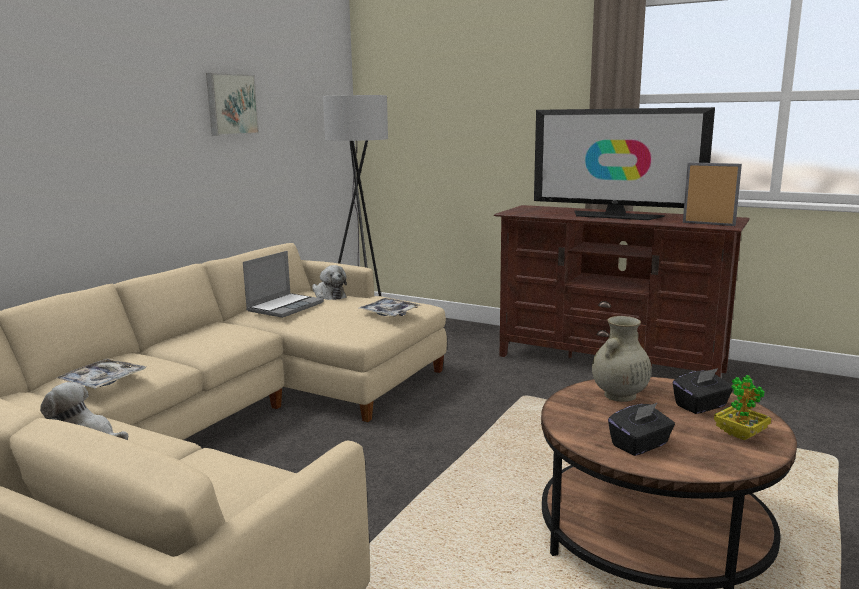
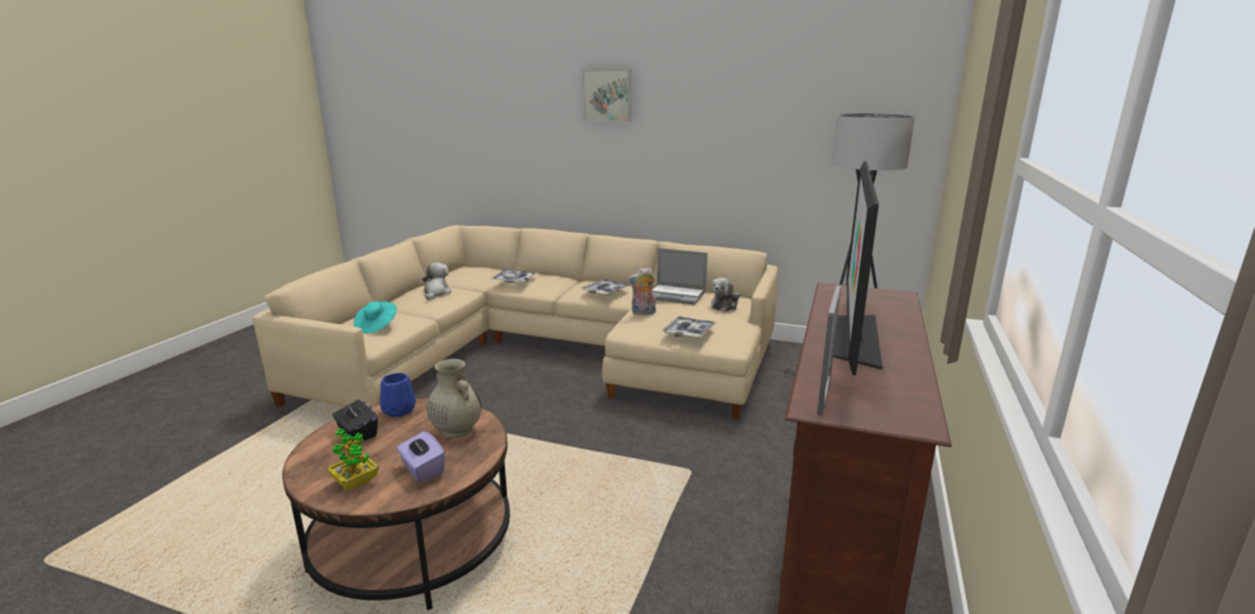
camera: 80 degrees right, 5 degrees up
(228, 481) = (376, 326): none -> turquoise hat
(229, 334) = (605, 292): none -> tray
(231, 104) = (743, 118): picture -> picture (607, 95)
(319, 325) = (643, 313): none -> plush toy
(578, 427) = (398, 411): none -> blue vase
(701, 406) = (422, 470): black tissue box -> purple tissue box

